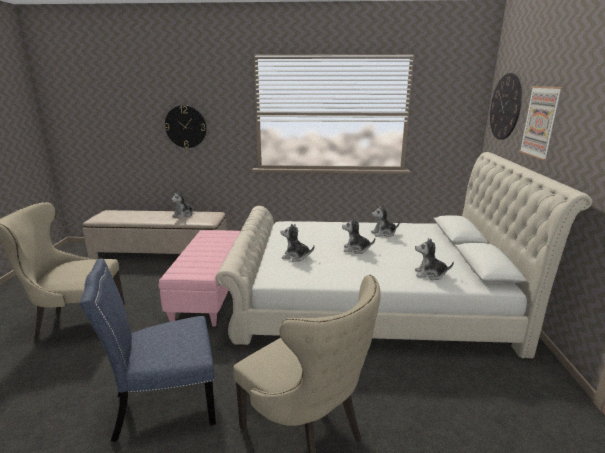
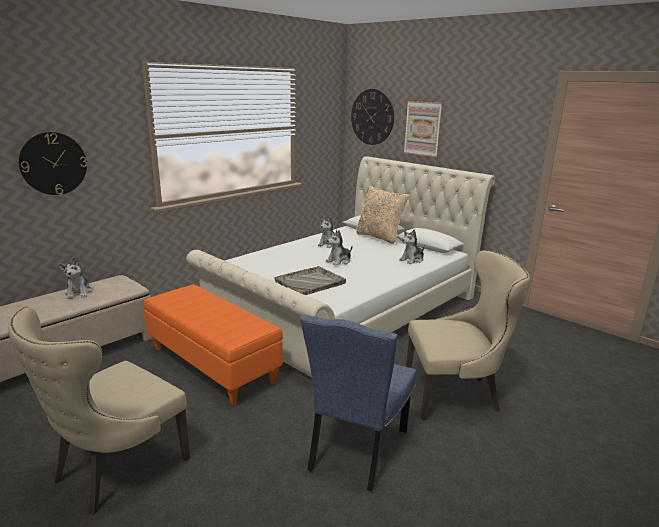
camera: 50 degrees left, 0 degrees up
(210, 294) = (213, 365): pink ottoman -> orange ottoman
(295, 257) = (310, 282): plush toy -> grey tray
(446, 244) = (379, 238): none -> beige pillow

